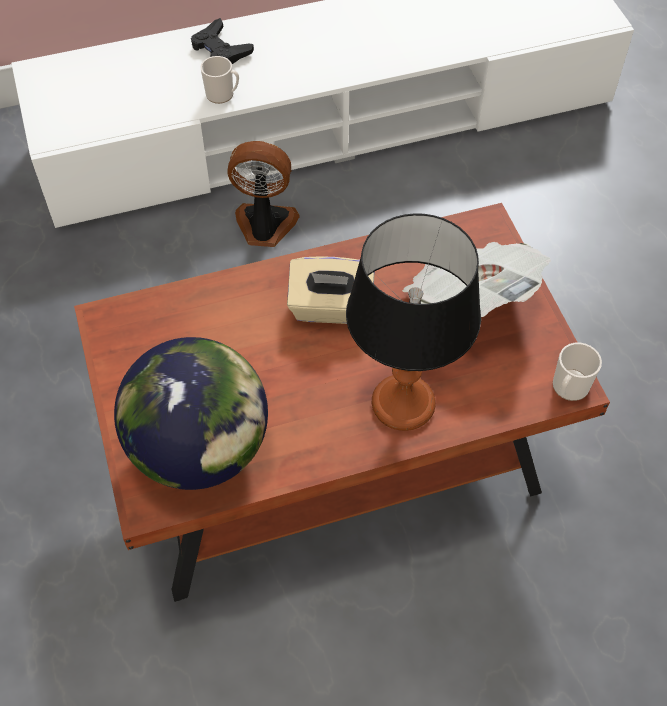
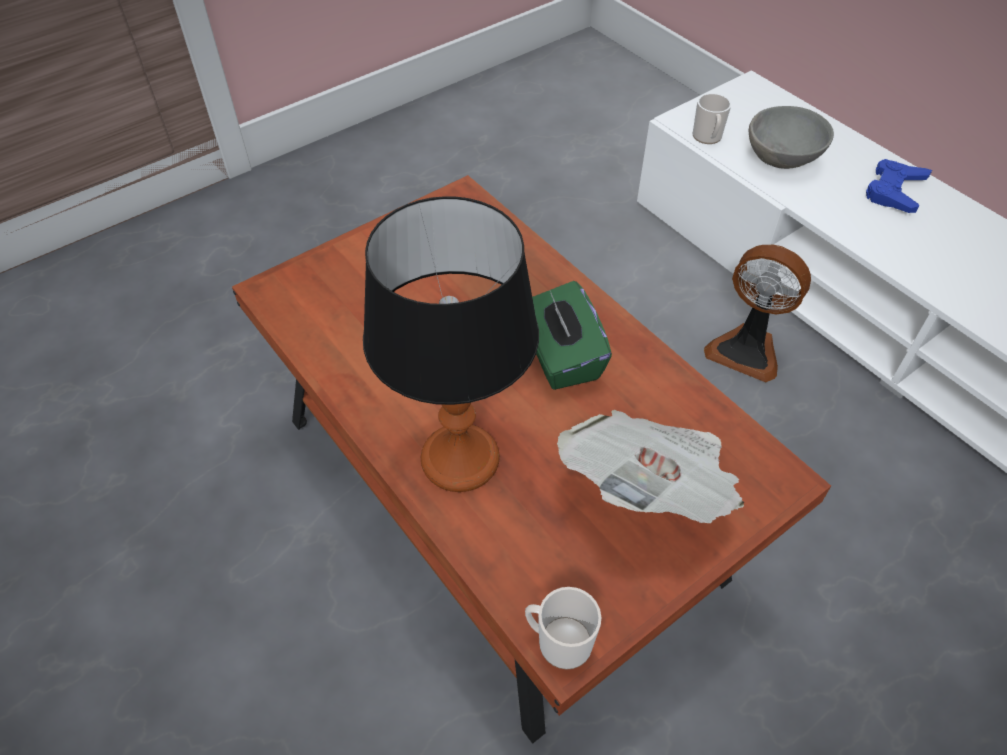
camera: 70 degrees right, 5 degrees down
(144, 96) = (782, 160): none -> grey bowl
(201, 449) = (342, 308): globe -> none
(220, 50) = (894, 191): black game controller -> blue game controller
(223, 95) = (833, 213): mug -> mug (708, 138)
(265, 226) = (746, 350): fan -> fan turned 135 degrees clockwise
(330, 308) = (561, 357): beige tissue box -> green tissue box

